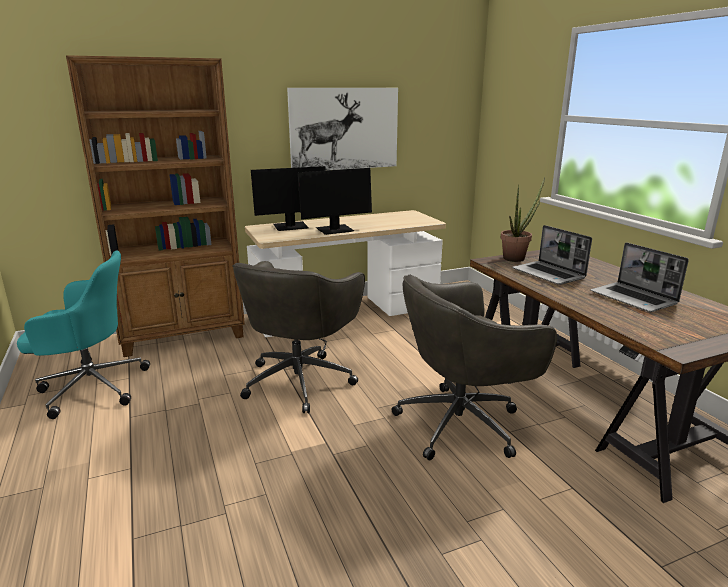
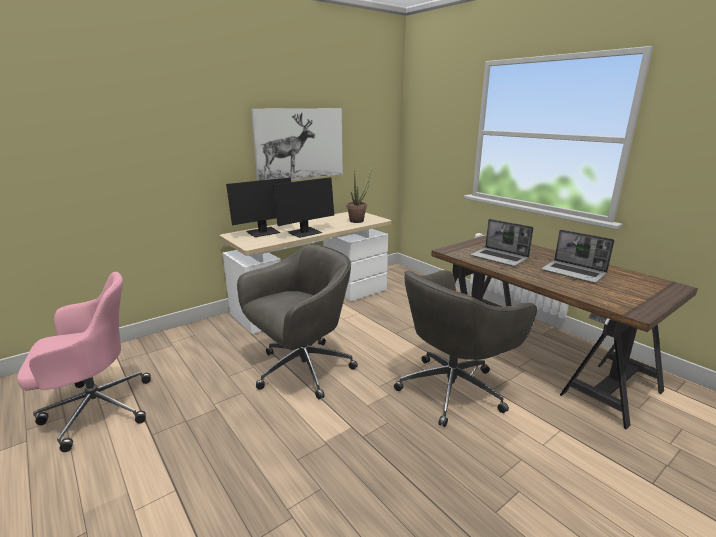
camera: 15 degrees left, 0 degrees up
(90, 387) = (95, 409): turquoise office chair -> pink office chair
(184, 336) = (172, 342): brown bookcase -> none
(300, 380) = (301, 370): grey office chair -> grey office chair turned 135 degrees counterclockwise
(517, 258) = (465, 246): potted plant -> potted plant (358, 220)

